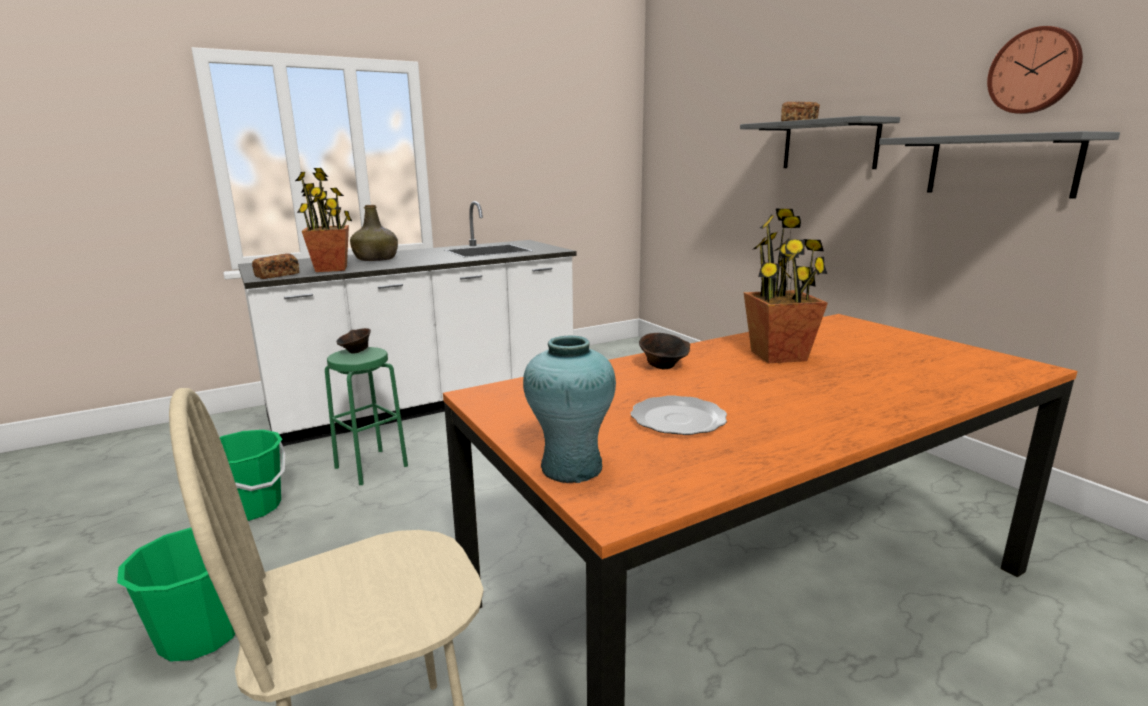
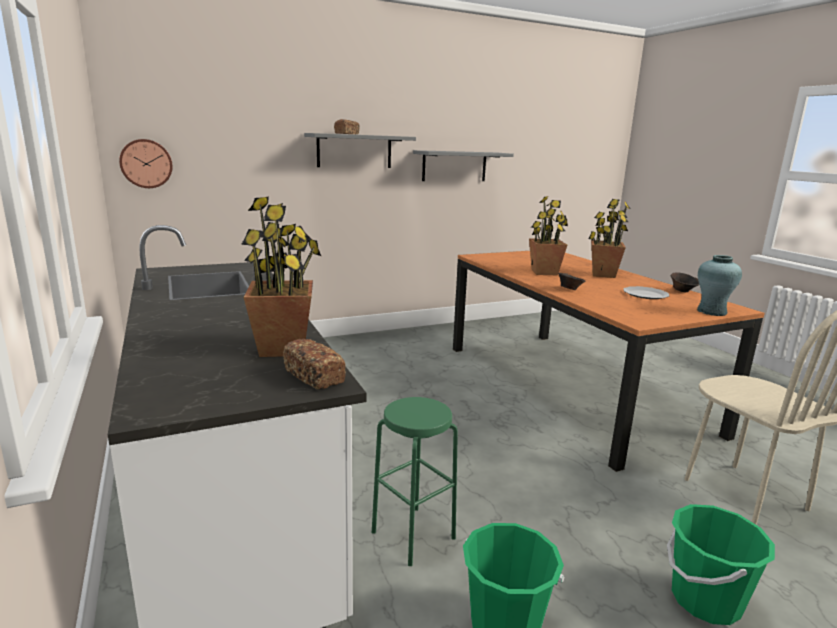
camera: 85 degrees left, 0 degrees up
(356, 352) = (406, 413): brown bowl -> brown bowl (682, 291)
(376, 259) = (215, 329): green bottle -> none
(834, 397) = (603, 274): none -> potted plant
(1035, 71) = (463, 121): wall clock -> wall clock (146, 163)

